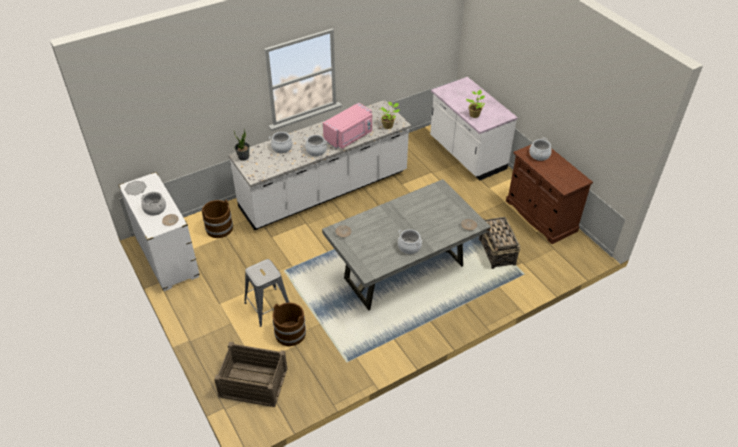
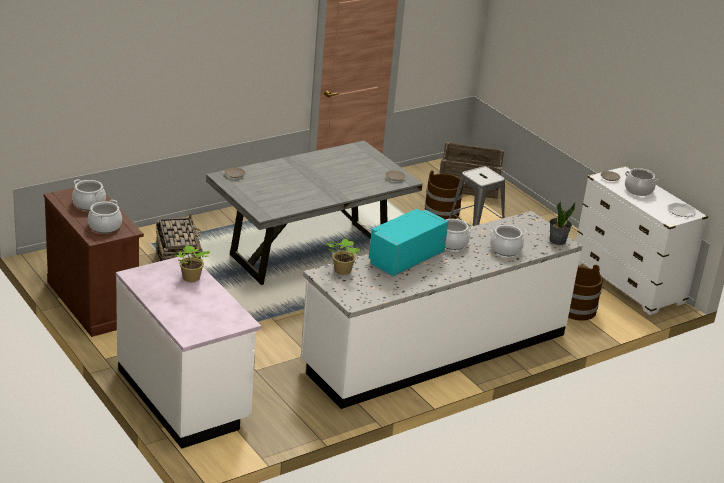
camera: 175 degrees right, 15 degrees down
(349, 136) = (404, 259): pink microwave -> turquoise microwave
(409, 247) = (312, 162): cooking pot -> cooking pot (89, 204)

